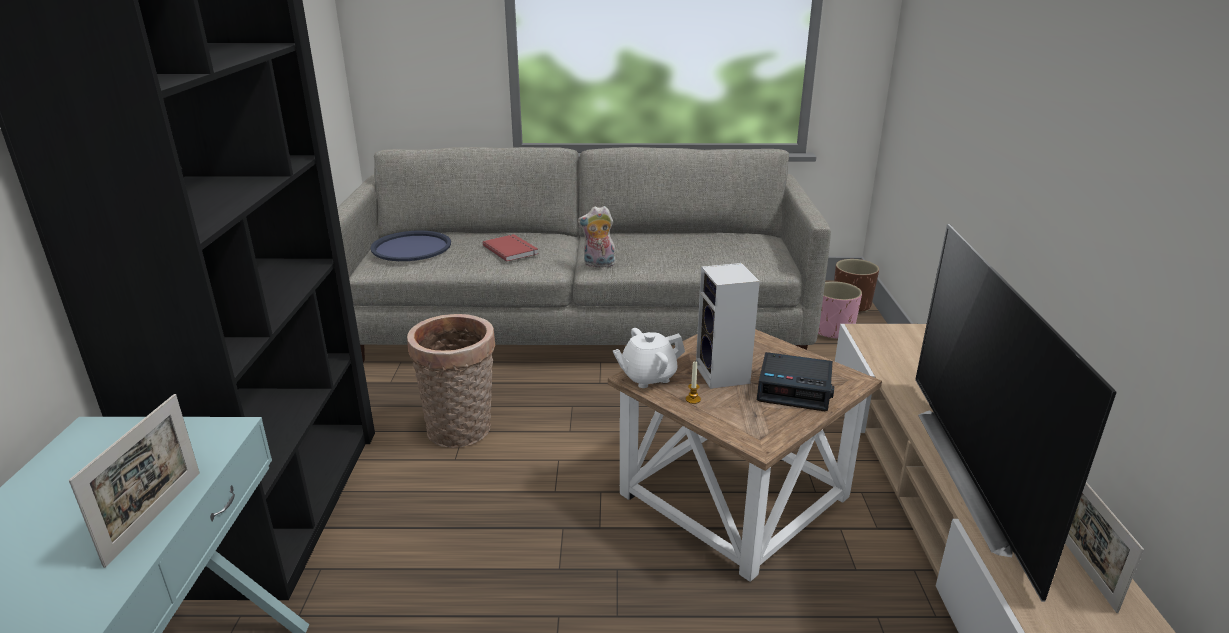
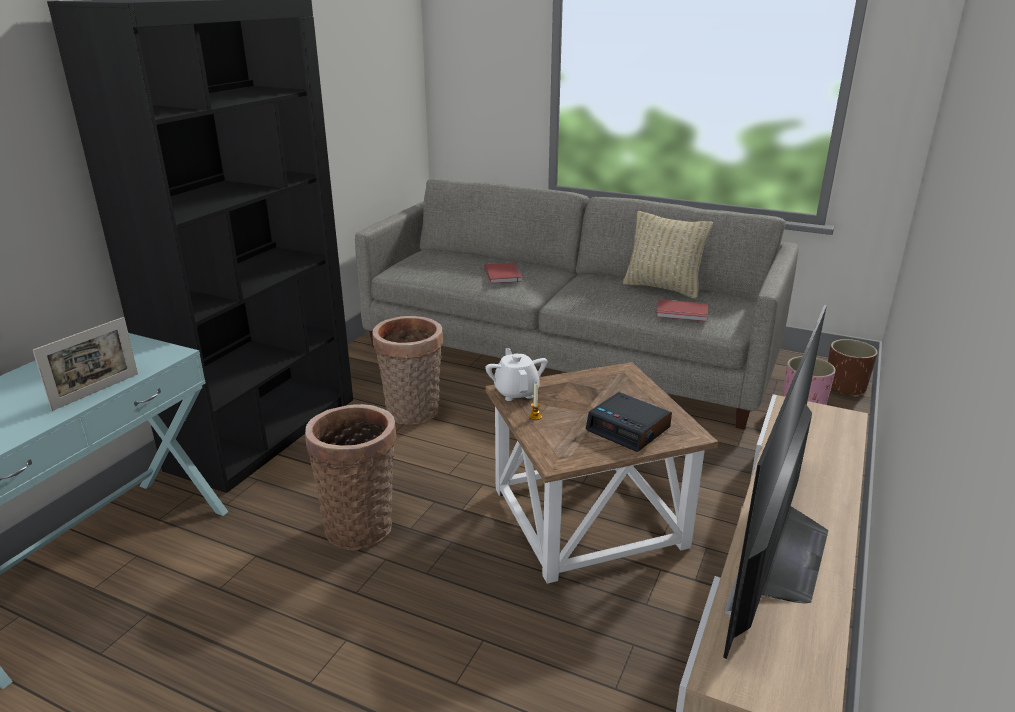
camera: 25 degrees right, 0 degrees up
(411, 247) = (430, 261): blue tray -> none
(497, 584) = (360, 525): none -> basket
(598, 265) = (566, 299): plush toy -> none
(648, 377) = (516, 392): white teapot -> white teapot turned 75 degrees clockwise
(685, 237) = (663, 288): none -> beige pillow
(724, 375) = (579, 405): speaker -> none
(728, 259) = (682, 313): none -> red book
(1085, 570) = (802, 653): picture frame -> none

